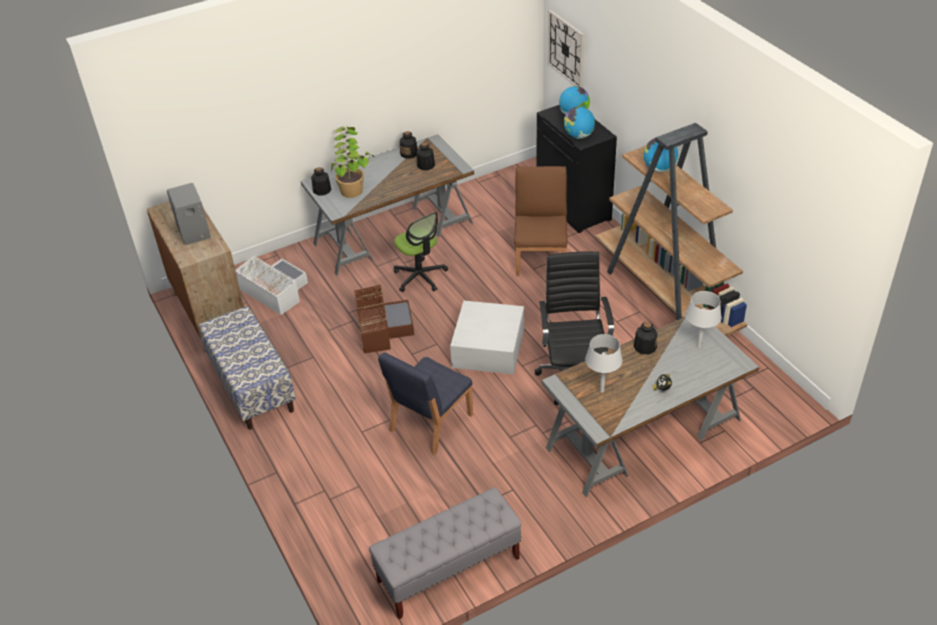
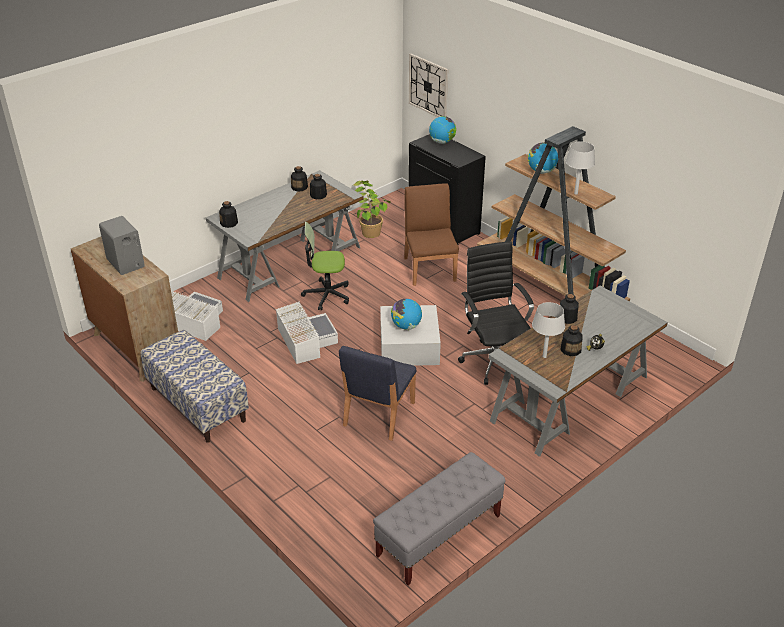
camera: 15 degrees left, 5 degrees down
(353, 184) = (256, 216): potted plant -> potted plant (369, 228)
(381, 327) = (305, 340): brown storage box -> white storage box
(420, 277) = (327, 295): office chair -> office chair turned 135 degrees clockwise
(578, 136) = (452, 157): globe -> globe (406, 326)
(634, 386) = (570, 349): none -> bottle
(698, 346) = (612, 312): grey table lamp -> grey table lamp (575, 193)

